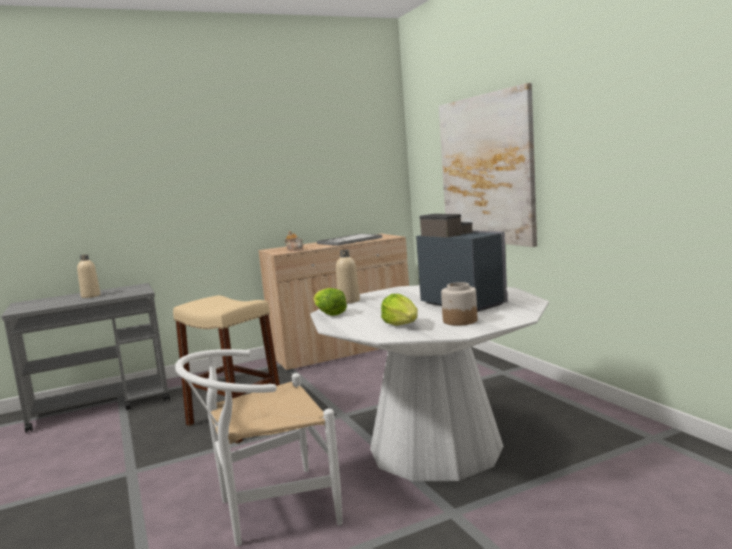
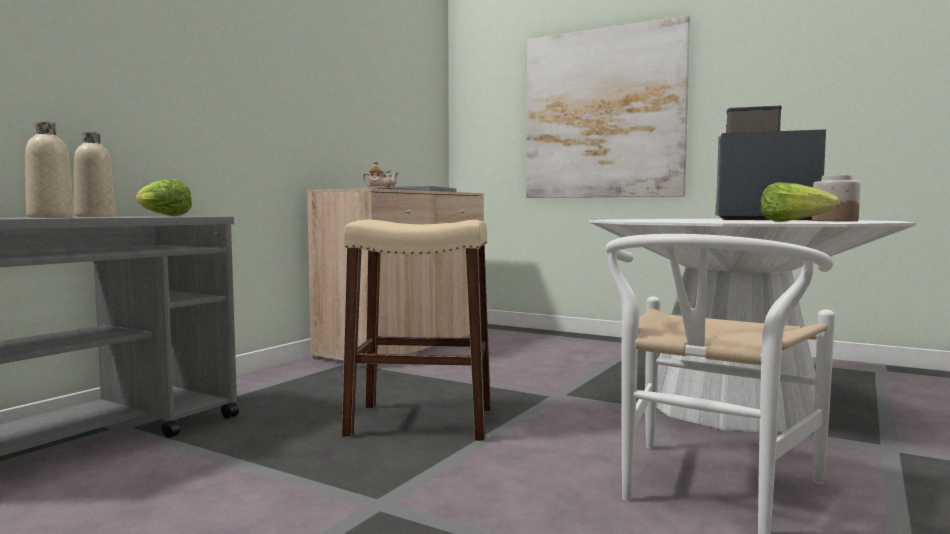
camera: 35 degrees left, 5 degrees down
(329, 314) = (652, 221): lettuce -> lettuce (162, 216)
(349, 301) = (618, 220): beige bottle -> beige bottle (50, 217)

